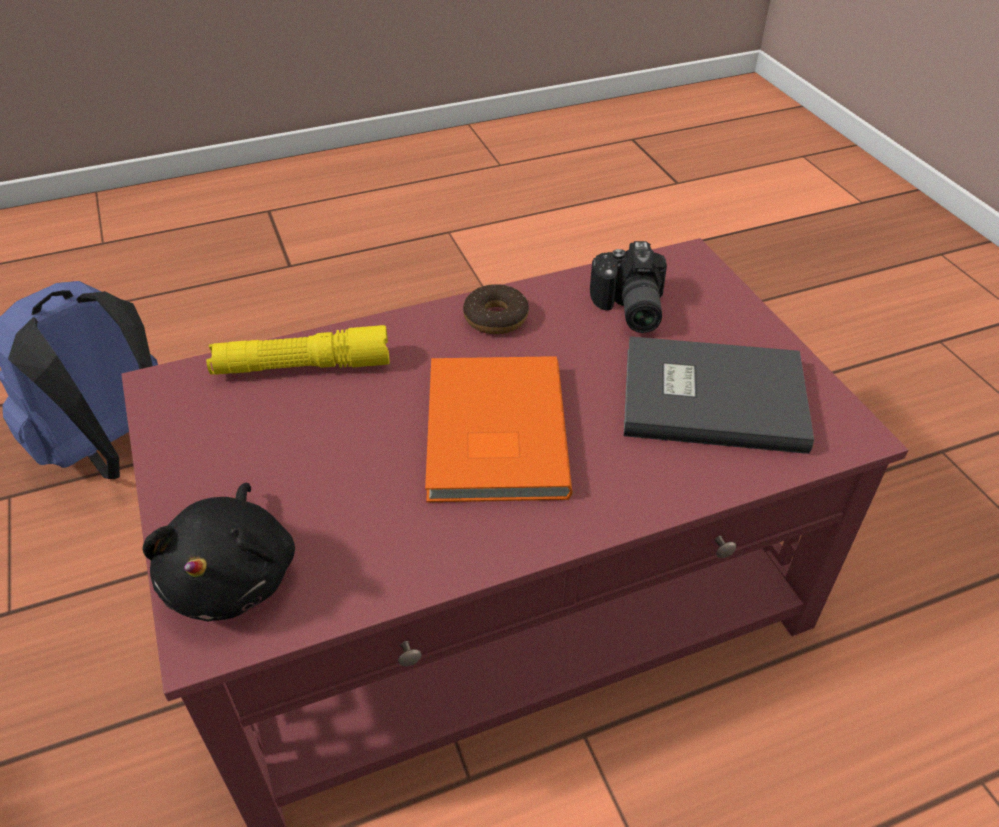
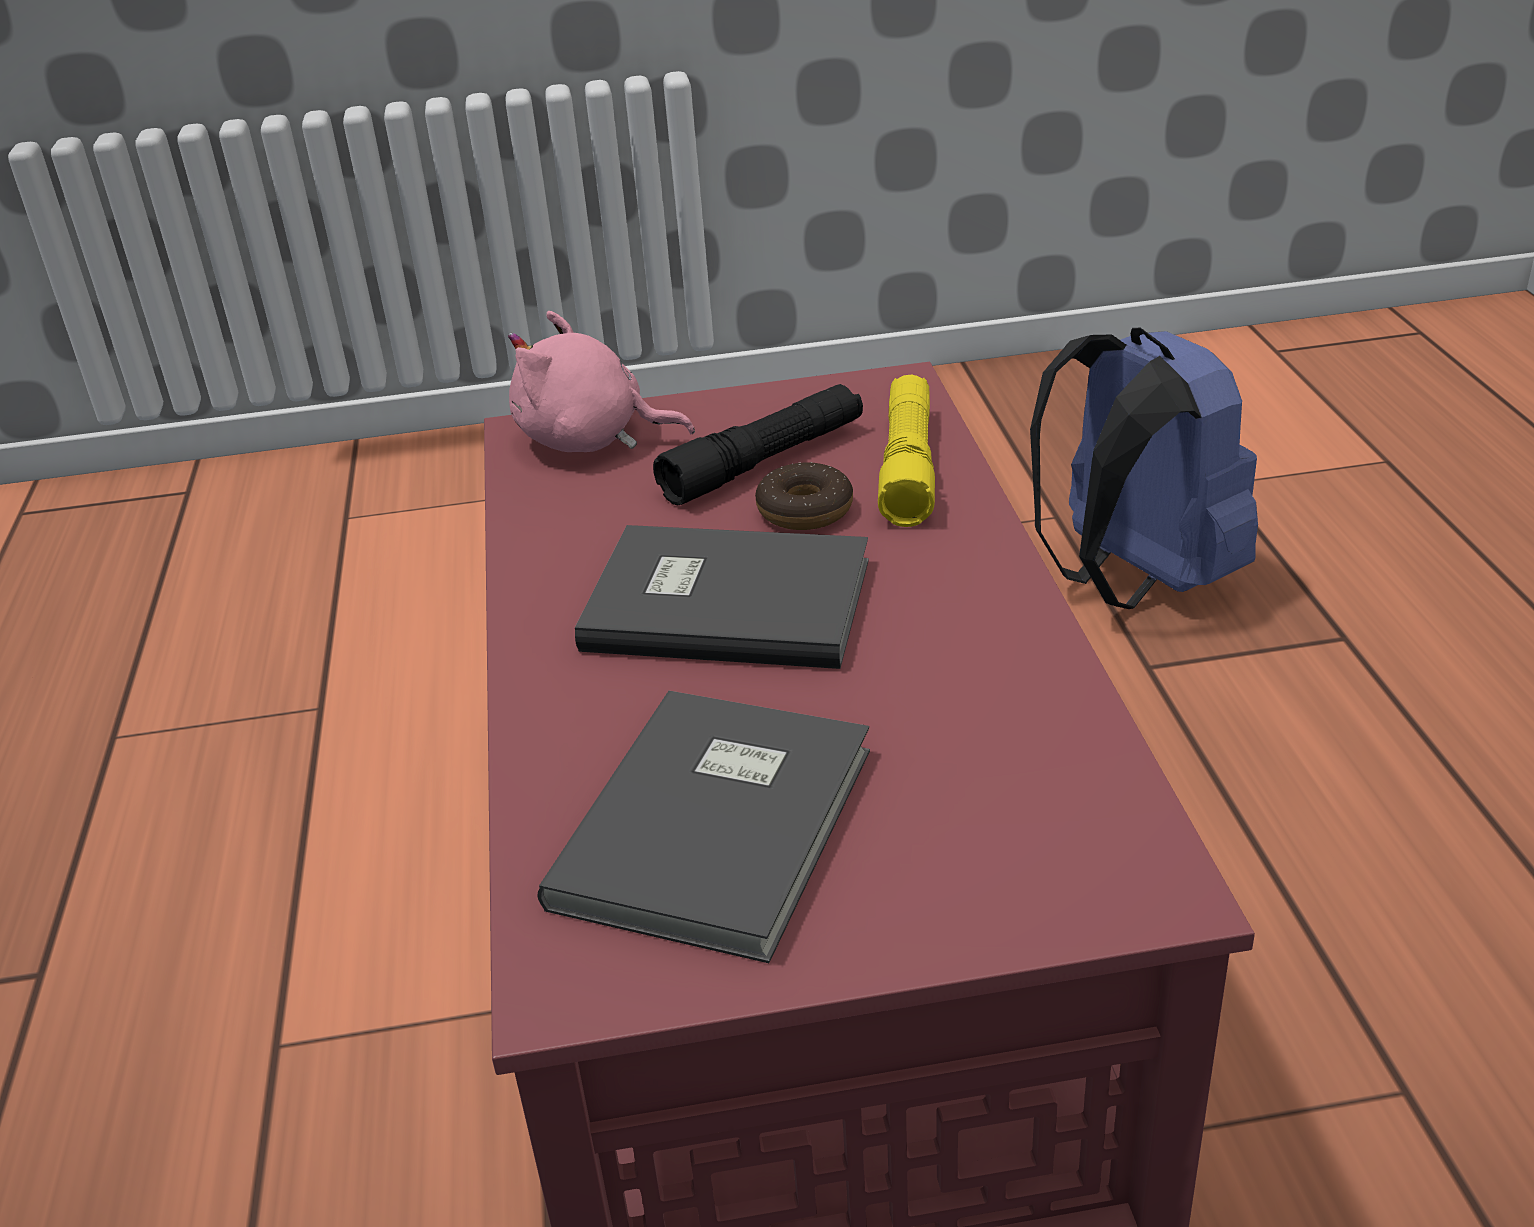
camera: 105 degrees right, 10 degrees down
(234, 576) = (590, 440): black plush toy -> pink plush toy
(289, 445) = (764, 462): none -> black flashlight
(491, 433) = (725, 600): orange book -> grey book
(496, 318) = (987, 623): donut -> donut (805, 510)
(627, 309) = (987, 770): camera -> none

